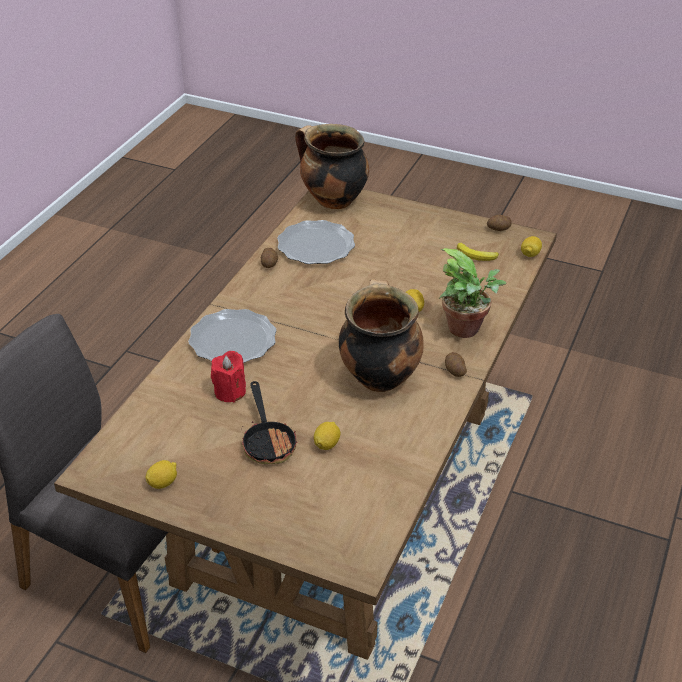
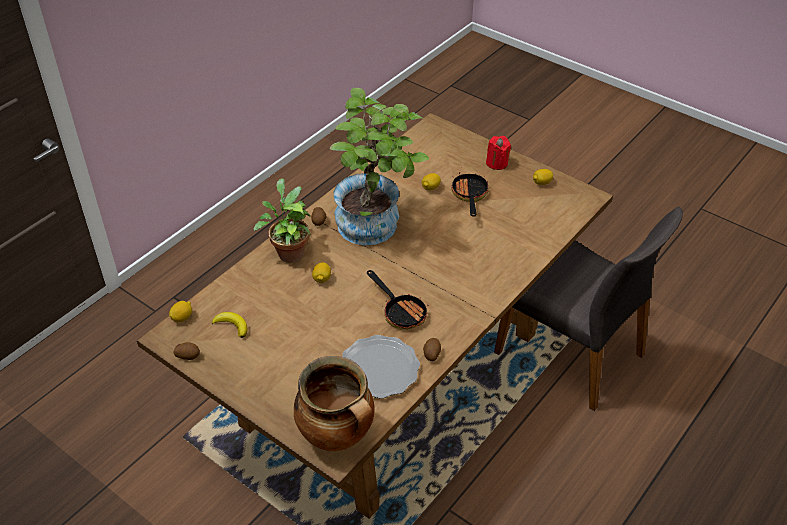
camera: 165 degrees left, 5 degrees up
(230, 392) = (490, 234): red candle -> red candle (497, 163)
(232, 340) = (481, 277): plate -> none
(313, 293) = (401, 311): none -> frying pan
(378, 376) = (376, 227): cooking pot -> potted plant

